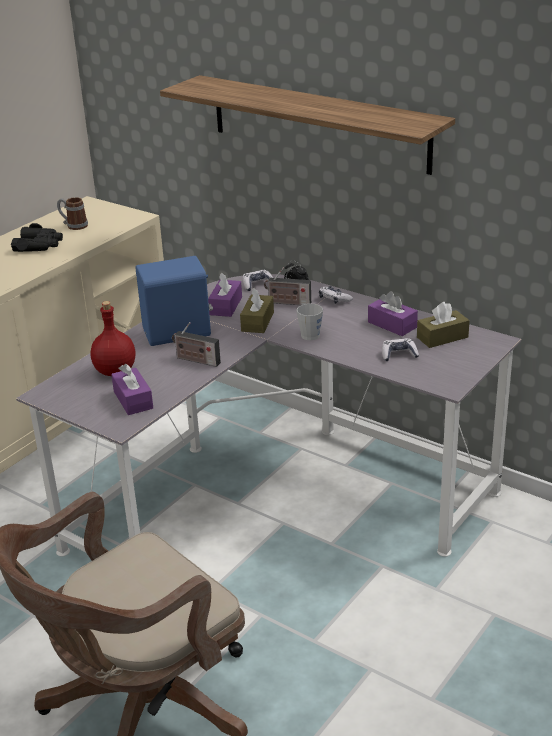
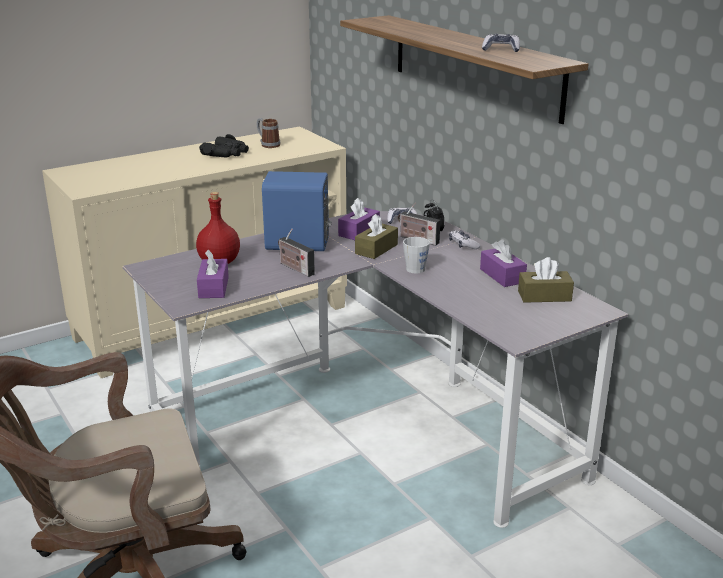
camera: 20 degrees right, 5 degrees down
(399, 355) = (488, 302): game controller -> game controller (501, 49)

